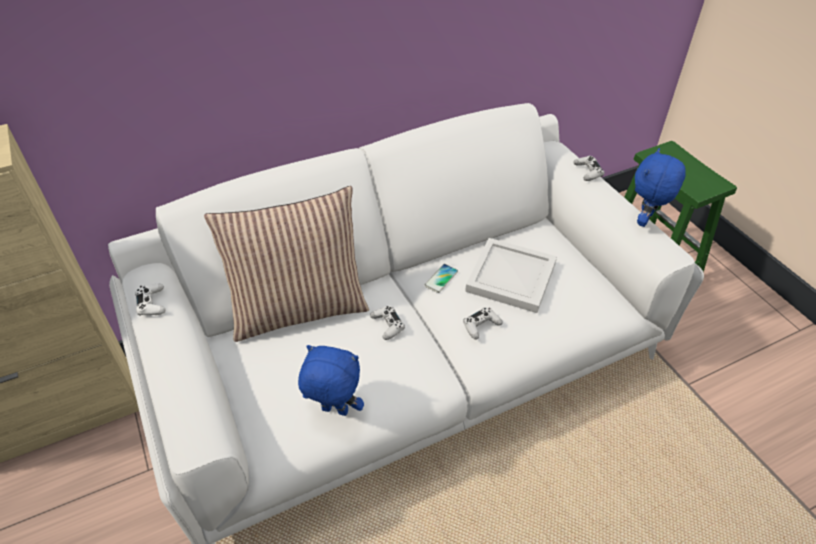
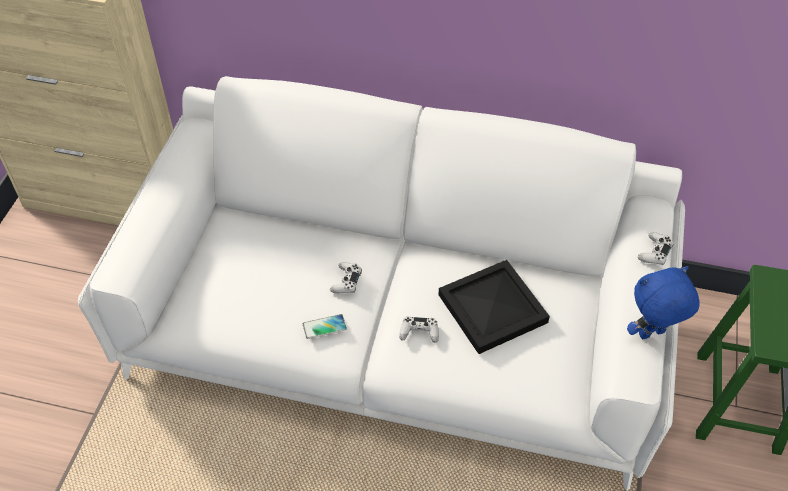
camera: 40 degrees right, 5 degrees up
(152, 303) = (179, 153): white game controller -> none
(299, 308) = (297, 223): pillow -> none
(334, 411) = (243, 321): blue plush toy -> none
(441, 279) = (431, 271): phone -> phone (324, 327)
(510, 276) = (493, 307): white tray -> black tray

